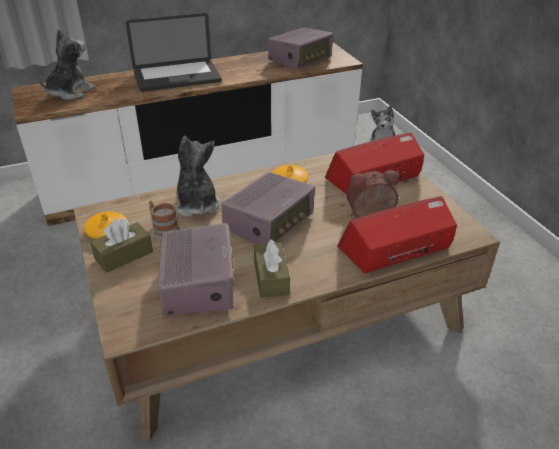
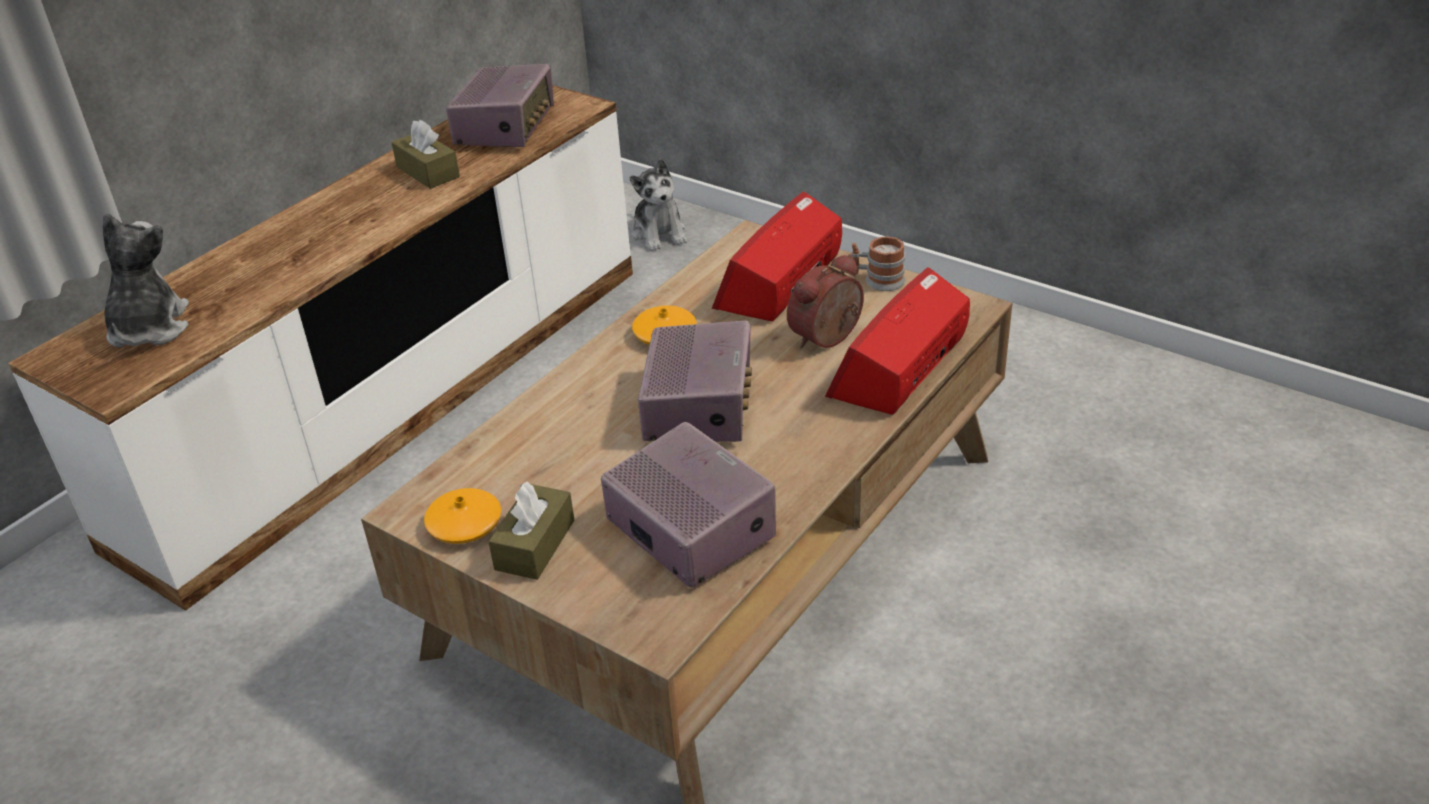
camera: 30 degrees left, 0 degrees up
(163, 230) = (554, 484): mug -> mug (878, 280)
(177, 77) = (324, 231): laptop -> none
(196, 204) = (561, 426): plush toy -> none
(271, 278) = (779, 476): brown tissue box -> brown tissue box (428, 172)

